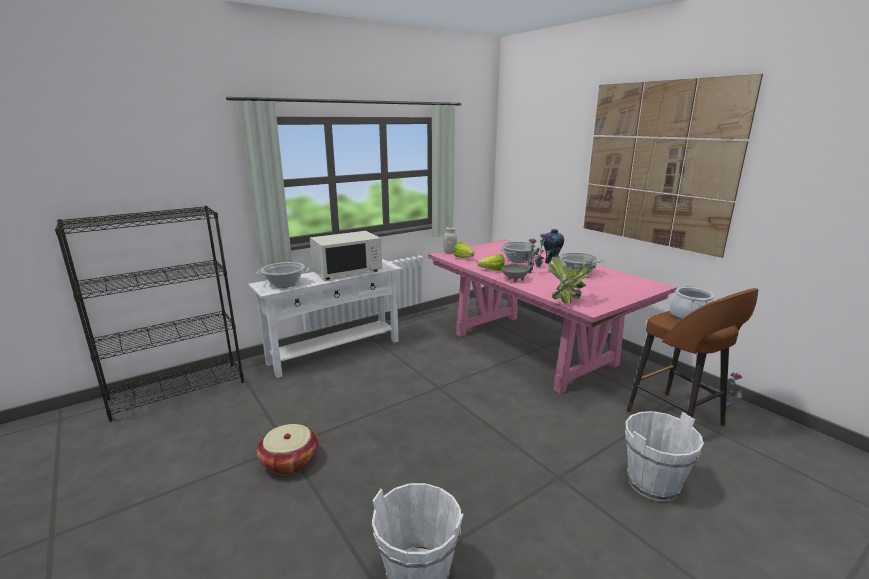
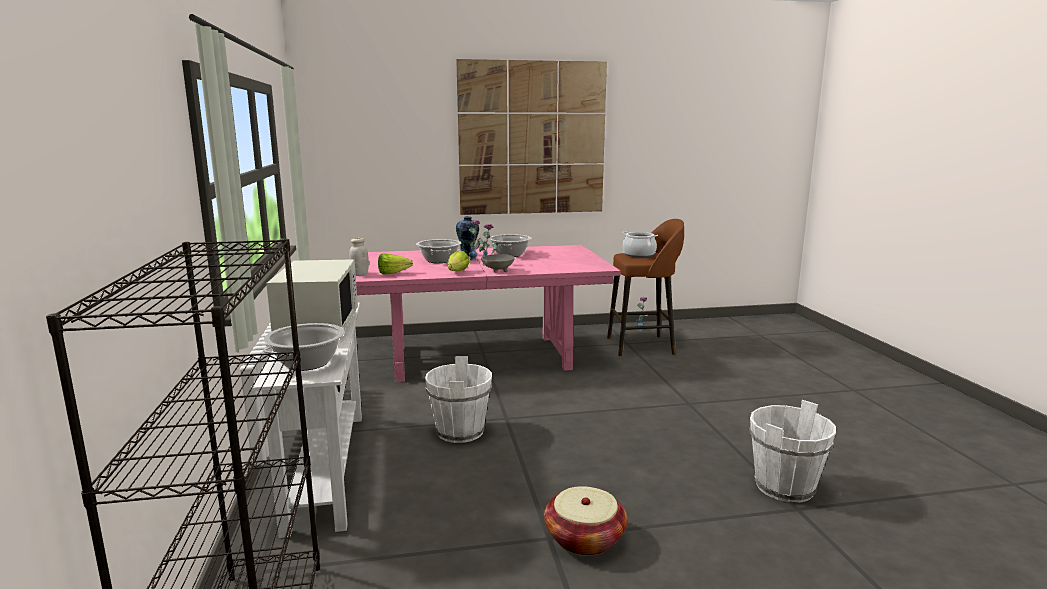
camera: 65 degrees left, 5 degrees down
(568, 299) = (573, 268): potted plant -> none
(652, 483) = (710, 376): white bucket -> white bucket (460, 432)

